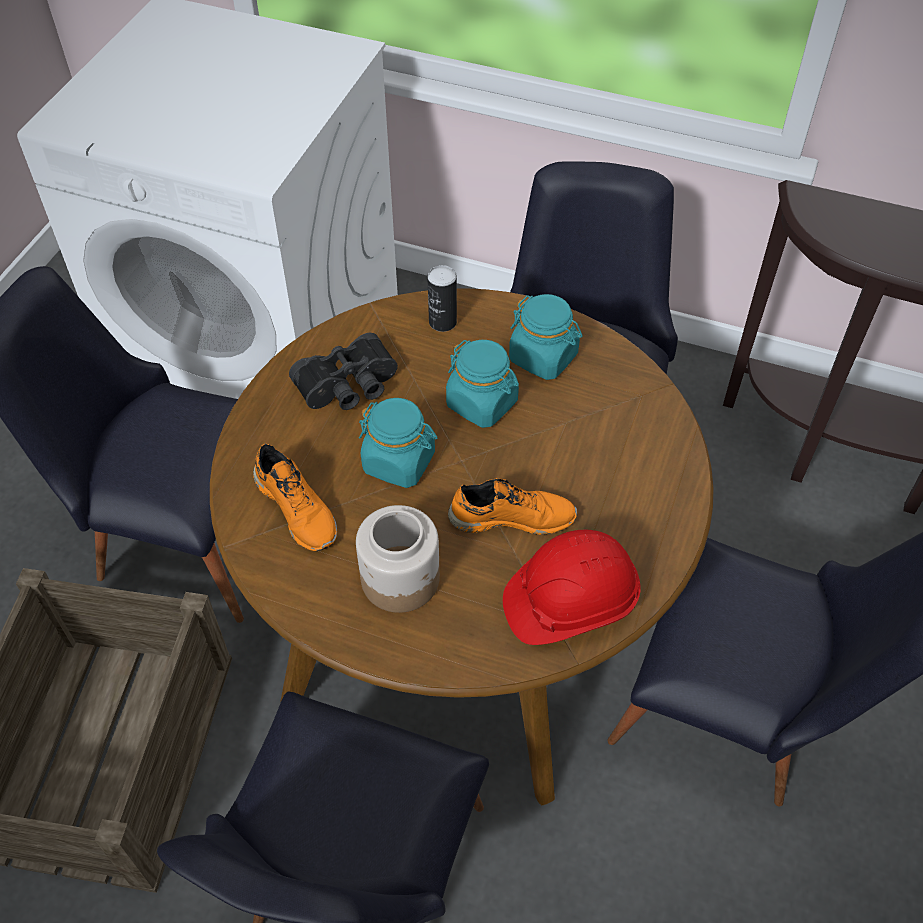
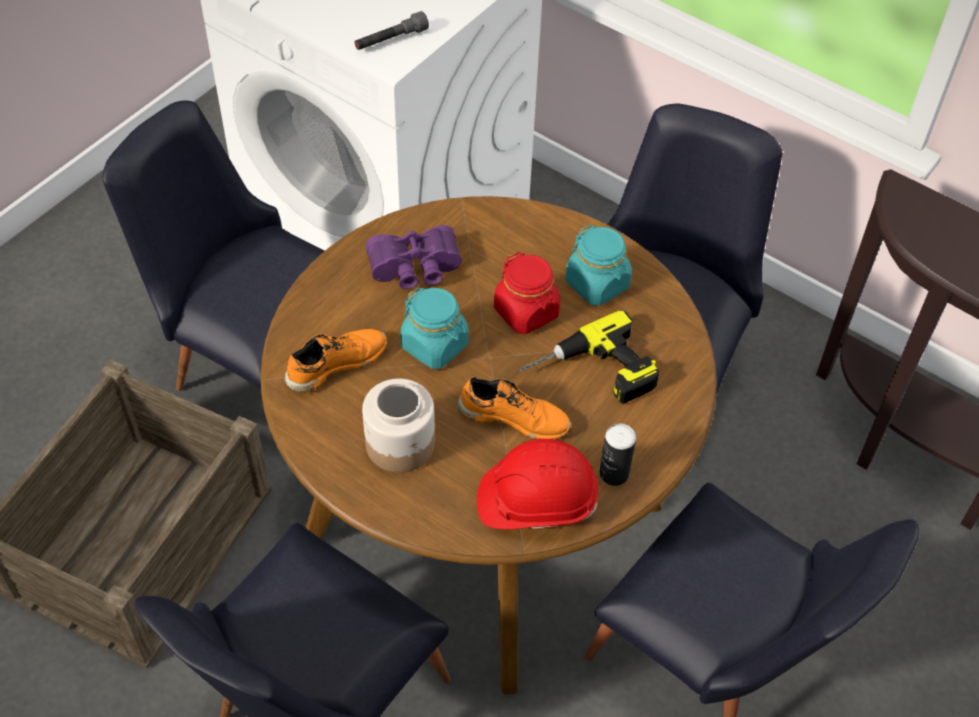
camera: 15 degrees right, 0 degrees up
(251, 154) = (391, 40): none -> grey flashlight
(298, 509) = (335, 364): orange shoe -> orange shoe turned 105 degrees counterclockwise
(349, 387) = (415, 269): black binoculars -> purple binoculars
(442, 322) = (519, 230): can -> can (614, 473)
(482, 403) = (526, 312): turquoise jar -> red jar
(574, 451) = (592, 375): none -> power drill

